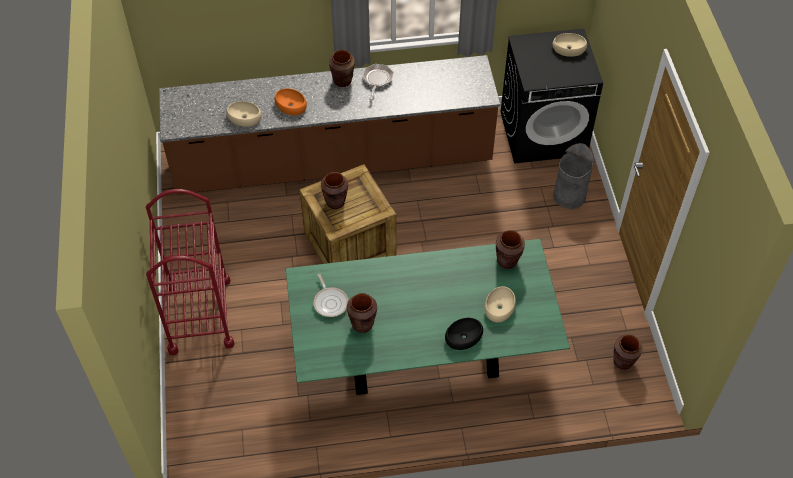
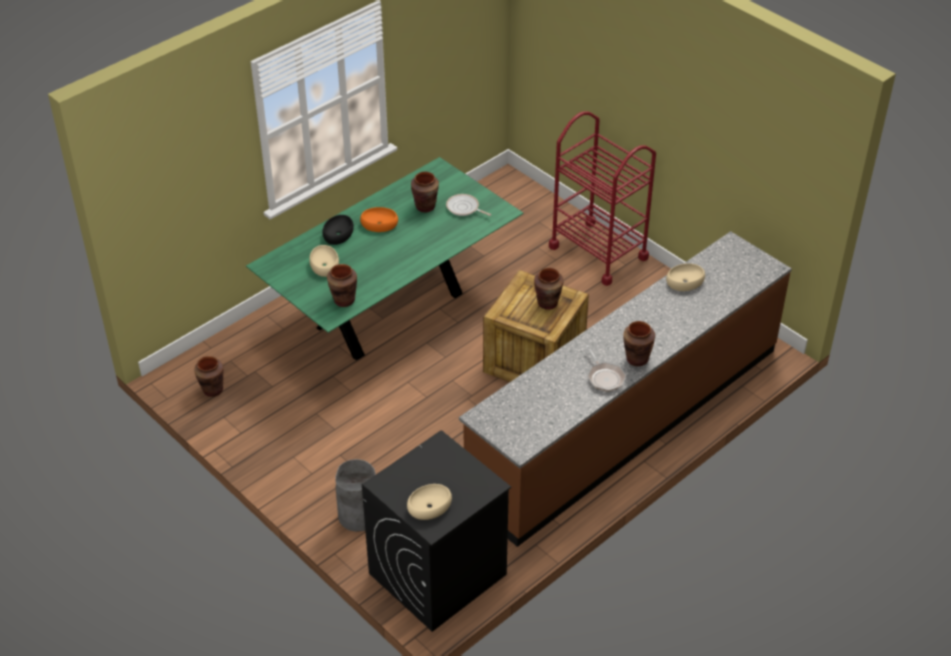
camera: 145 degrees right, 10 degrees down
(290, 105) = (657, 312): orange bowl -> orange bowl (379, 223)

